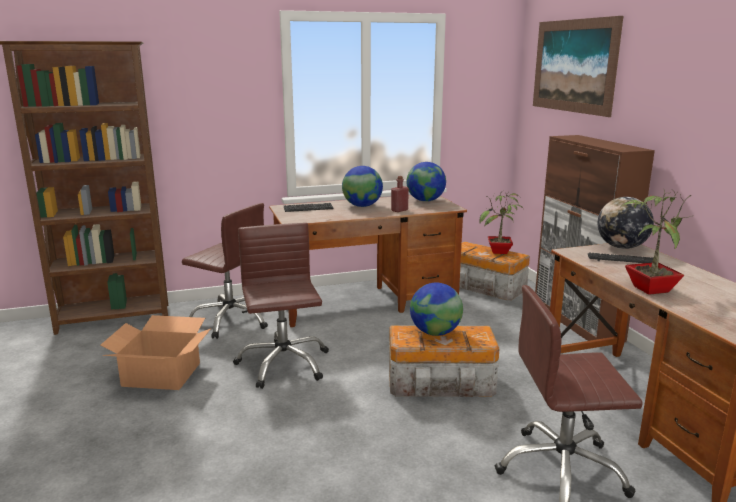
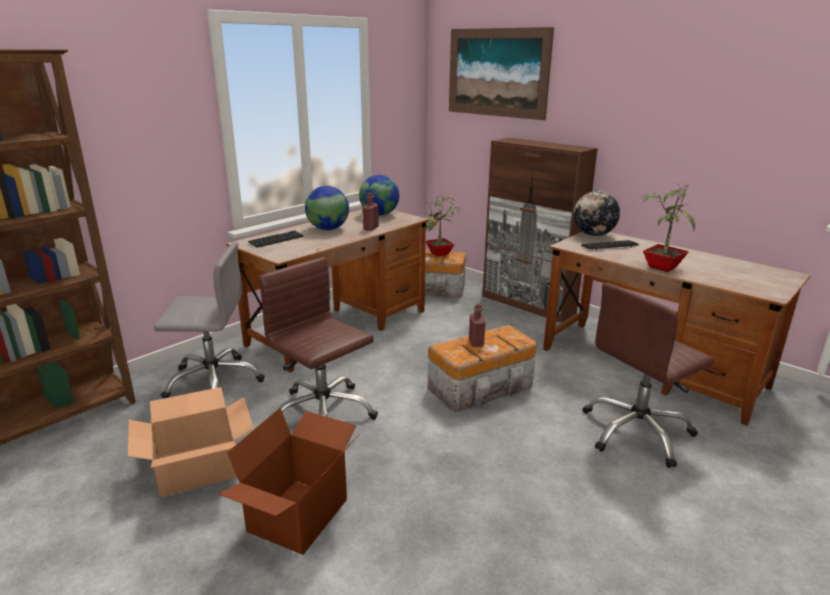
camera: 30 degrees left, 5 degrees up
(190, 431) = (300, 516): none -> cardboard box
(231, 320) = (214, 381): brown office chair -> grey office chair
(435, 333) = (476, 342): globe -> red bottle

